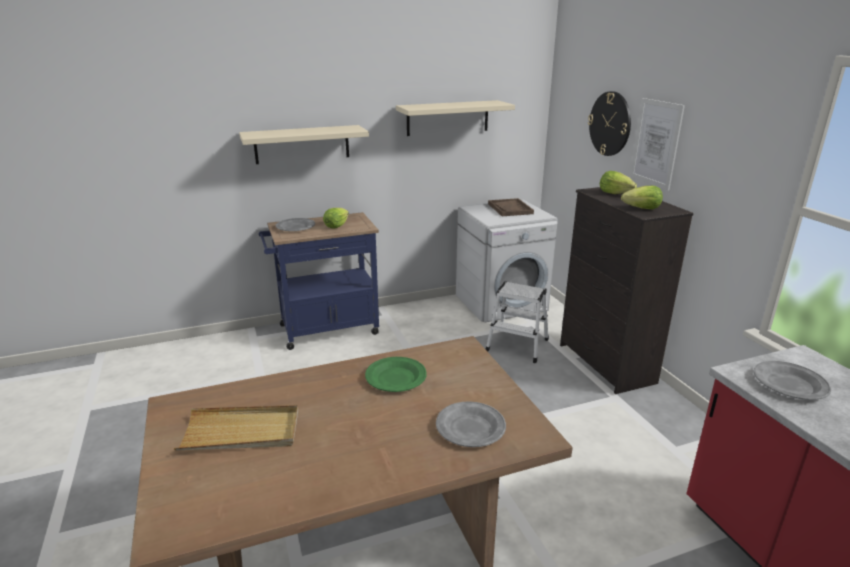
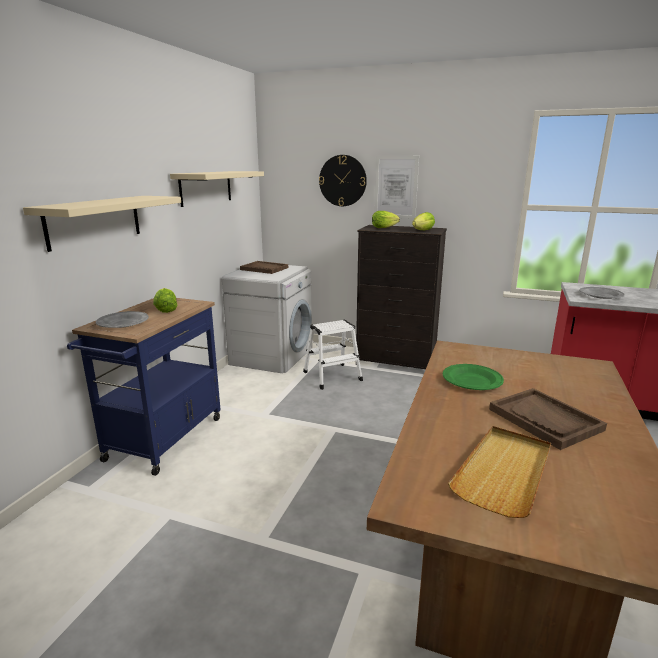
camera: 50 degrees left, 5 degrees down
(353, 432) = (545, 419): none -> brown tray
(471, 428) = (570, 379): grey plate -> none

